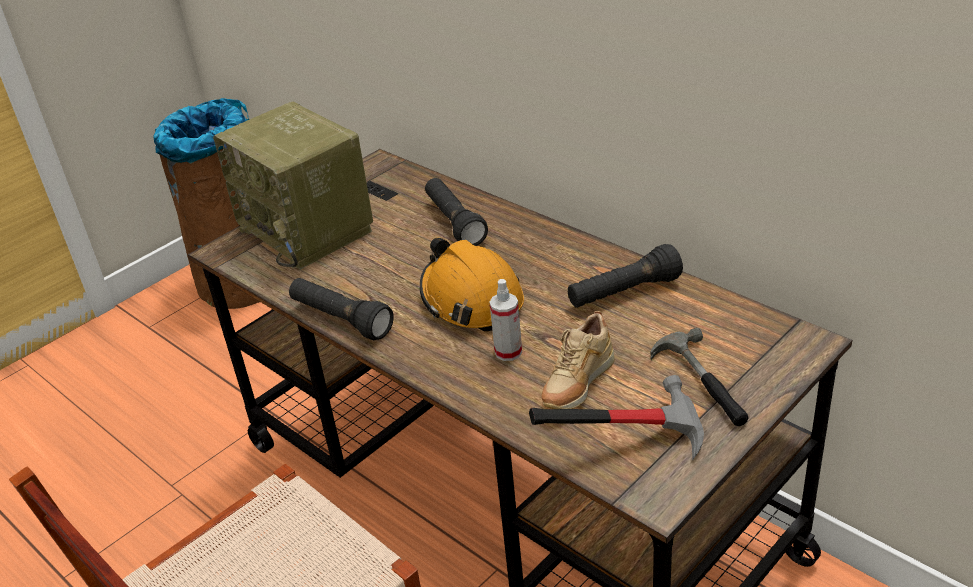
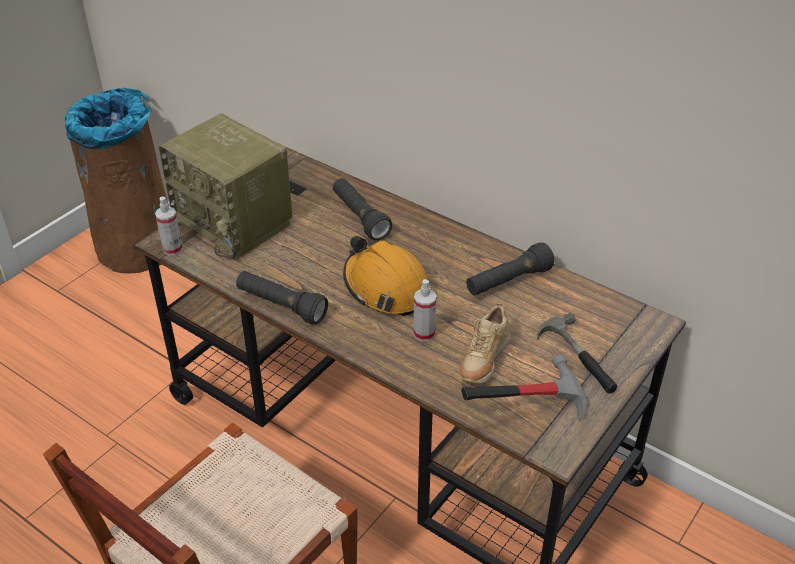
camera: 10 degrees left, 5 degrees up
(230, 258) = (172, 249): none -> spray bottle

